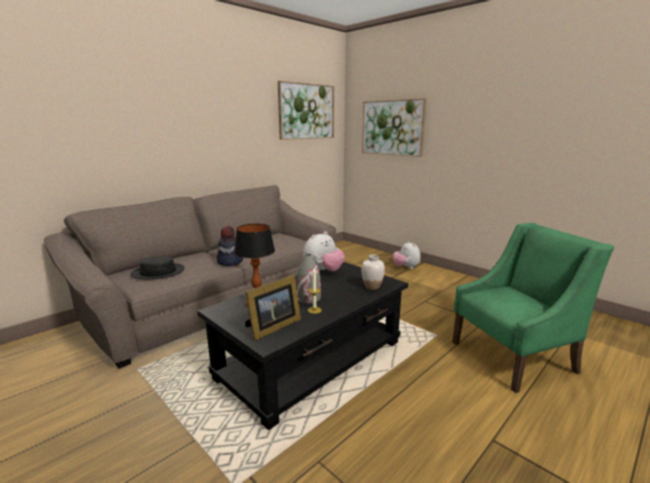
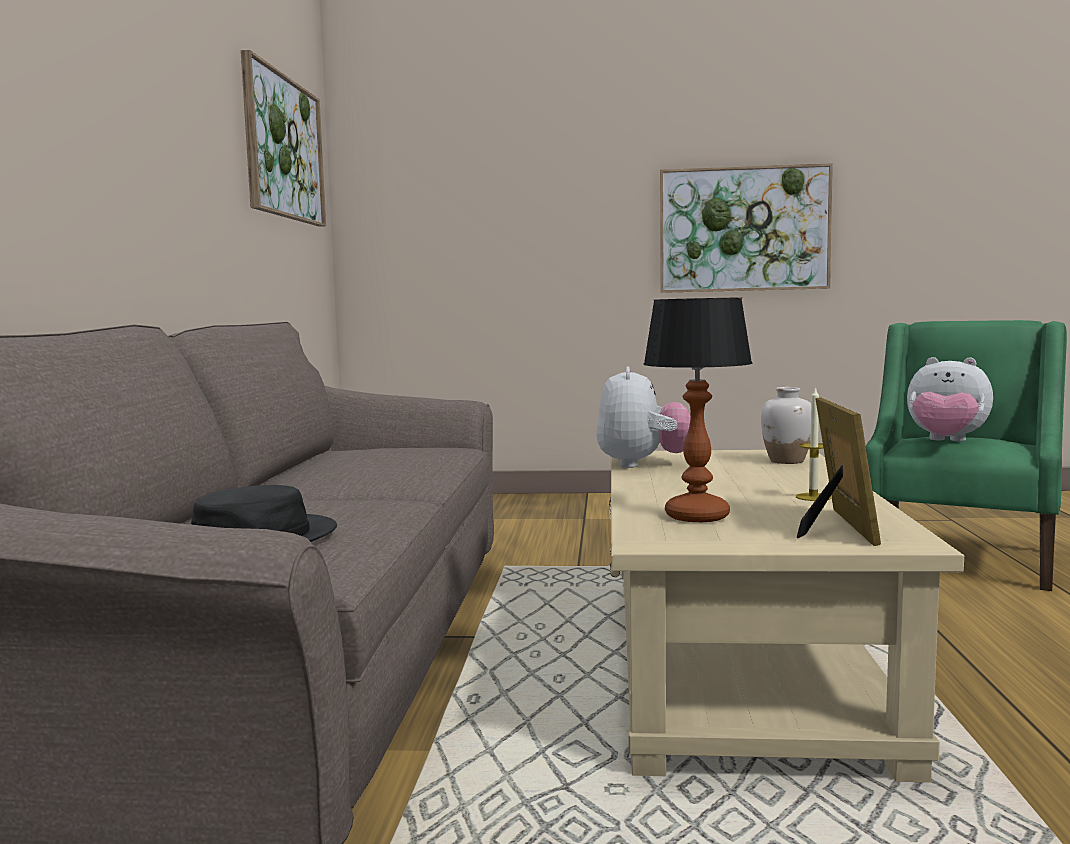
camera: 40 degrees left, 10 degrees down
(229, 261) = (384, 493): hat -> none
(308, 298) = (747, 490): grey vase -> none
(312, 359) = (738, 664): black coffee table -> beige coffee table
(392, 128) = (475, 201): picture -> picture (744, 229)
(406, 267) = (574, 505): plush toy -> plush toy (946, 441)

